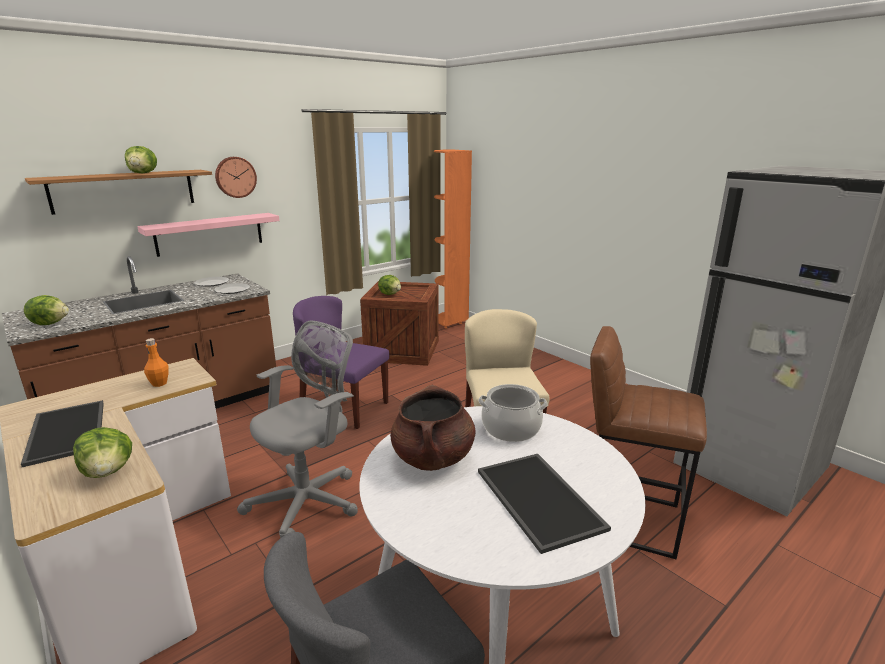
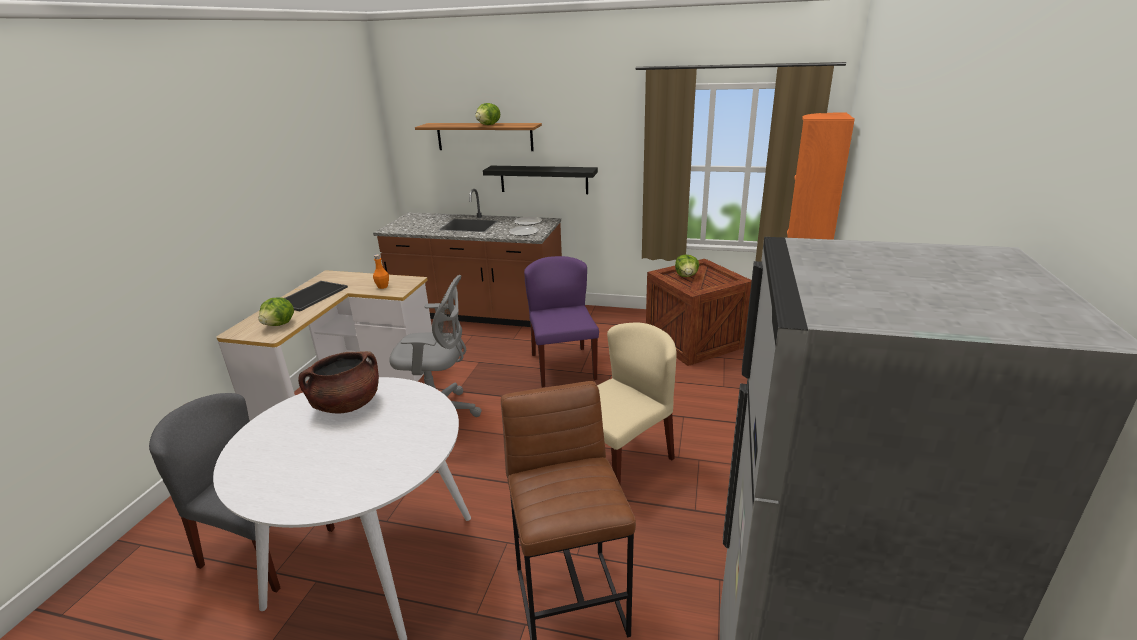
camera: 55 degrees right, 5 degrees up
(50, 323) = (406, 227): lettuce -> none
(210, 234) = (543, 179): pink shelf -> black shelf
(235, 177) = (570, 131): wall clock -> none
(511, 429) = (415, 420): cooking pot -> none
(541, 499) = (316, 466): tray -> none

